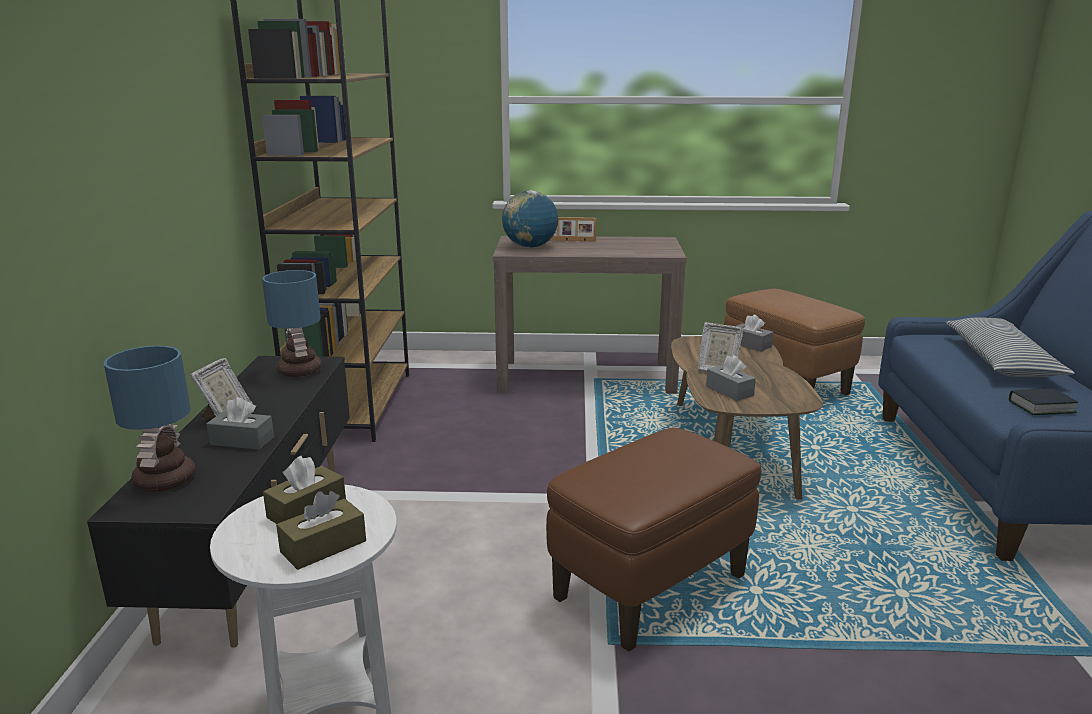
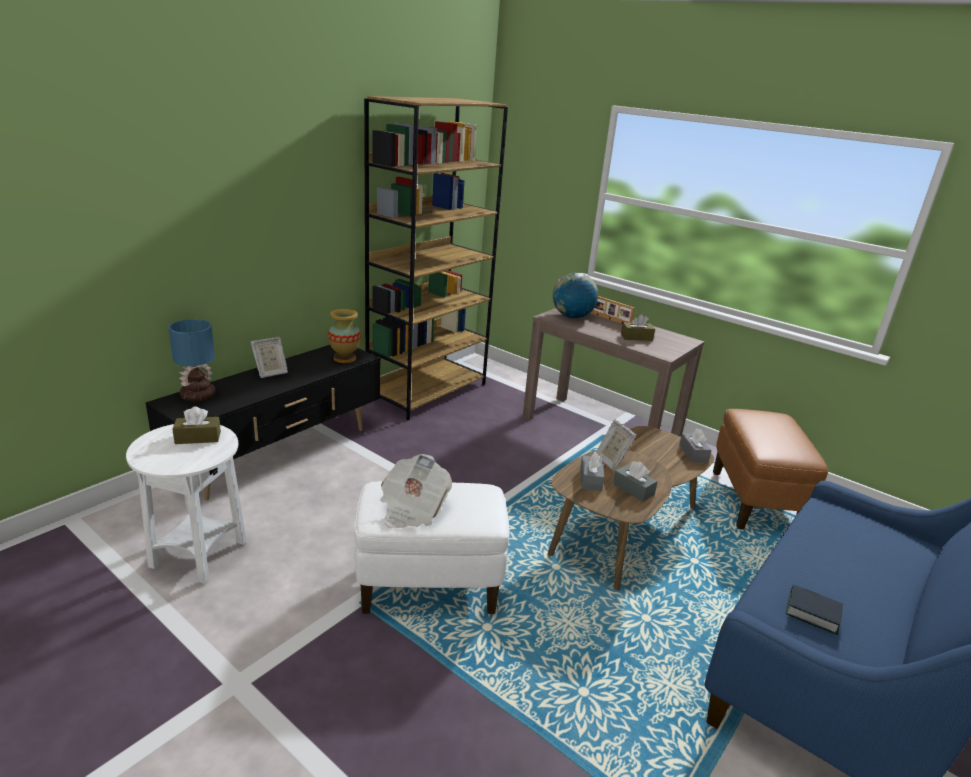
camera: 35 degrees right, 5 degrees up
(242, 441) = (256, 389): grey tissue box -> grey tissue box (633, 489)
(301, 371) = (345, 358): table lamp -> vase
(323, 546) = (173, 459): brown tissue box -> brown tissue box (636, 337)
(648, 479) = (412, 509): none -> newspaper
(651, 587) = (430, 587): brown ottoman -> white ottoman
(1000, 361) = (864, 561): pillow -> none

